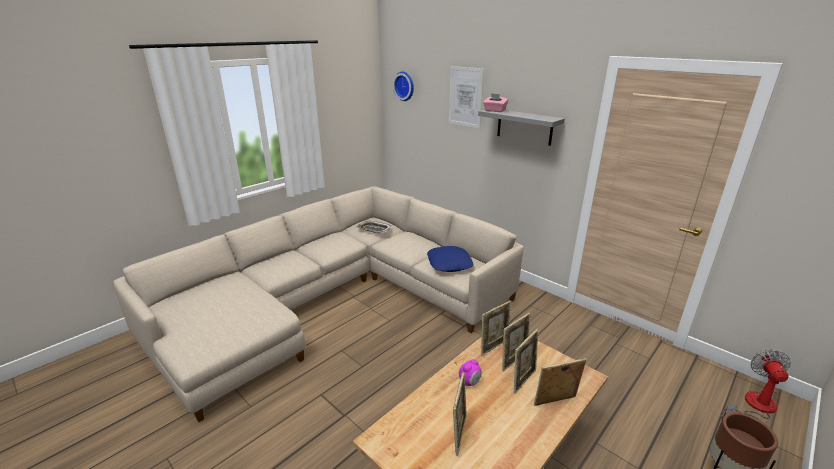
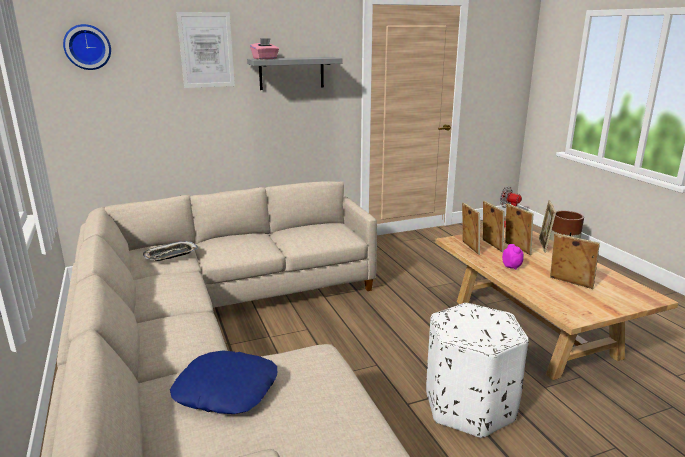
camera: 65 degrees left, 5 degrees down
(329, 431) = (469, 406): none -> white ottoman
(449, 263) = (313, 235): blue pillow -> blue pillow (226, 390)

